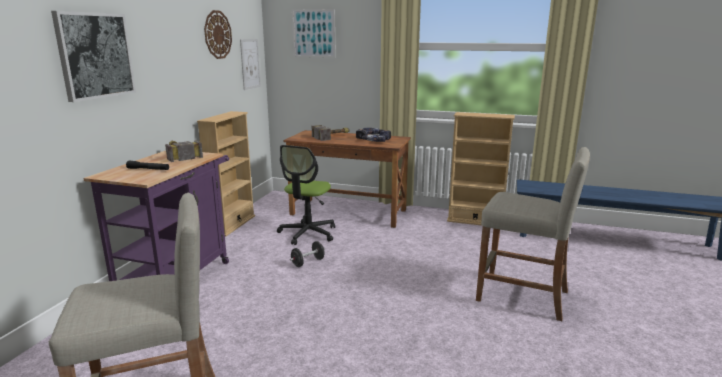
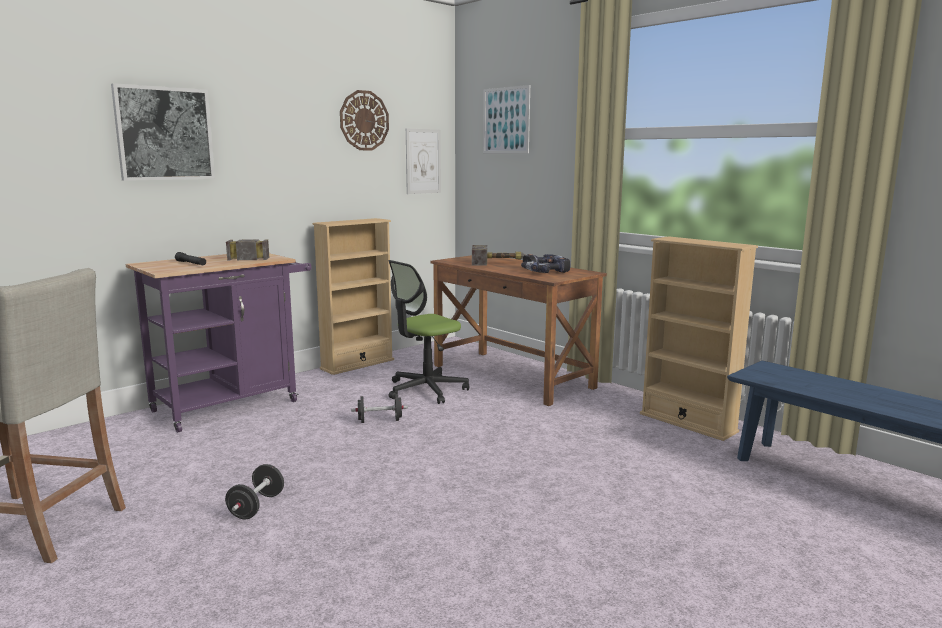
camera: 30 degrees right, 5 degrees down
(312, 345) = (256, 506): none -> black dumbbell
(522, 296) = (613, 537): beige stool -> none

